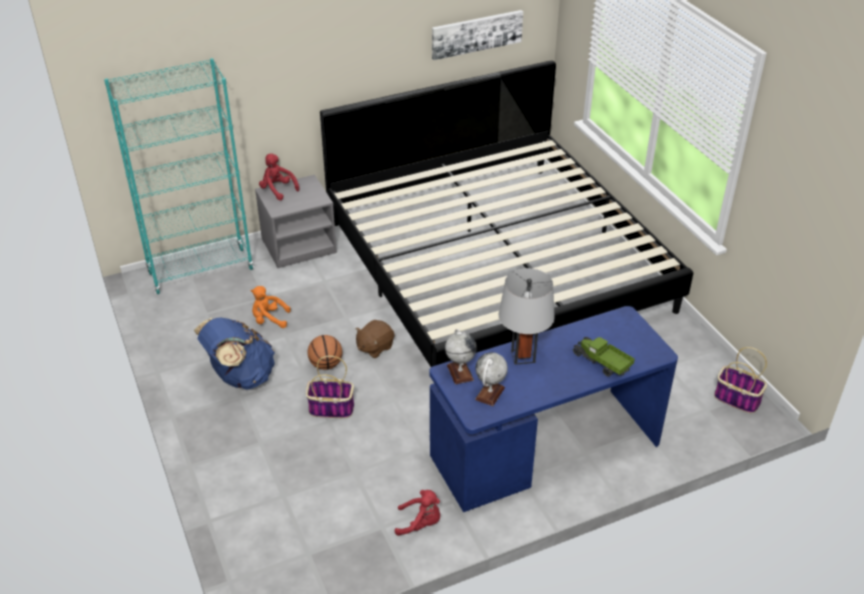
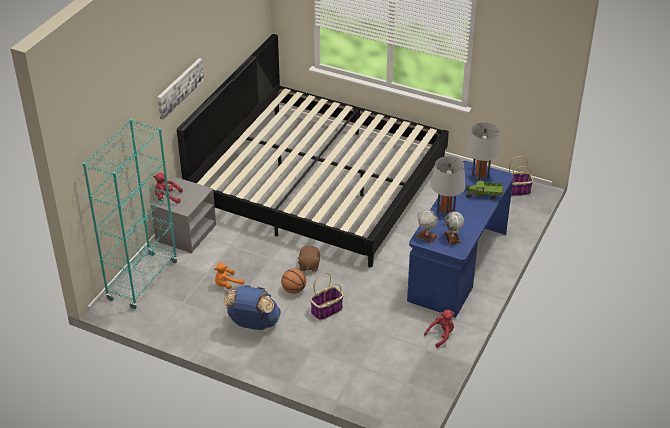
camera: 40 degrees left, 0 degrees up
(476, 34) = (238, 34): picture -> picture (179, 87)
(626, 337) = (480, 177): none -> grey table lamp

